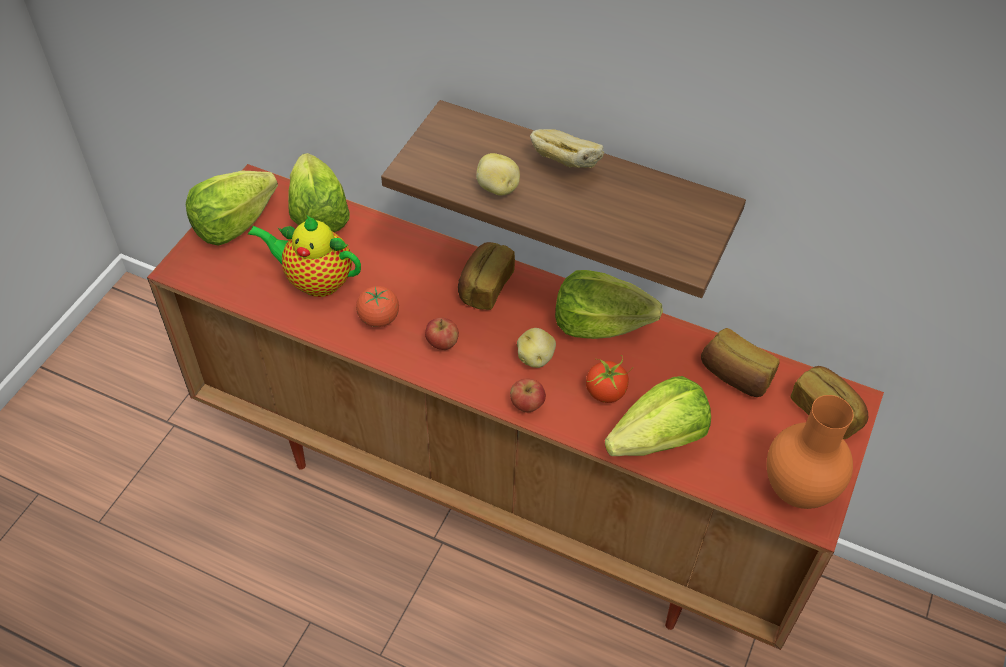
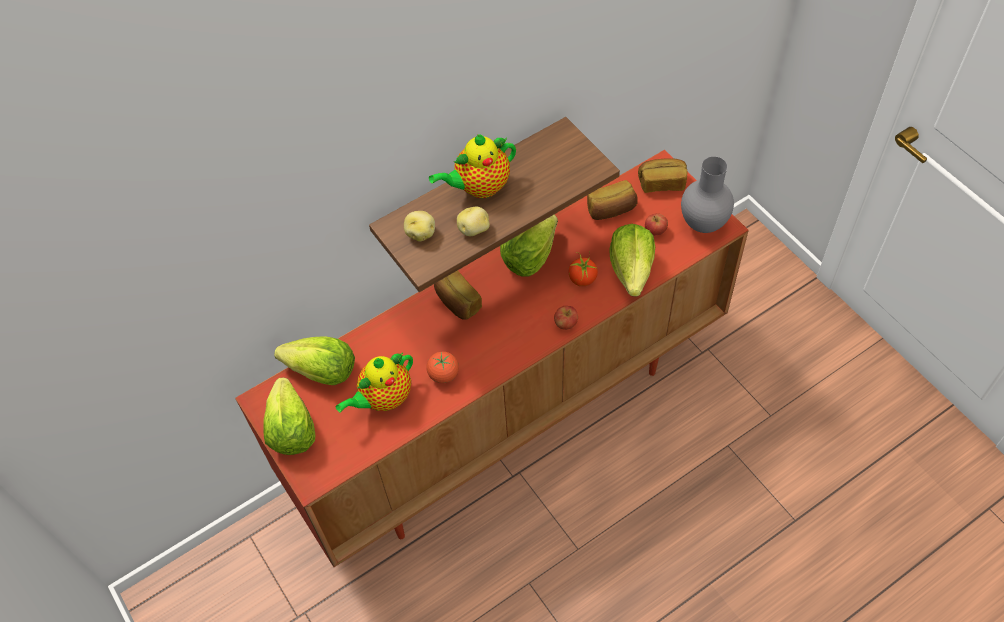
camera: 55 degrees left, 5 degrees up
(442, 343) = (489, 347): apple -> apple (655, 231)
(535, 357) = (533, 302): potato -> potato (421, 233)
(564, 166) = (479, 187): bread -> teapot
(799, 491) = (704, 223): orange vase -> grey vase

